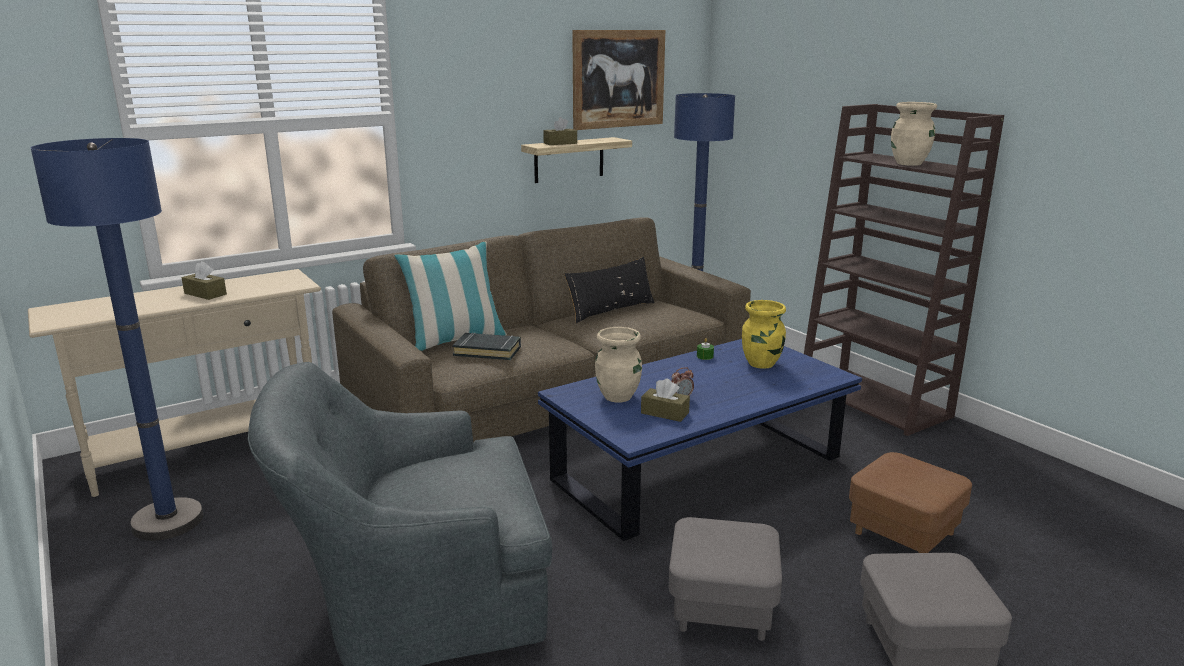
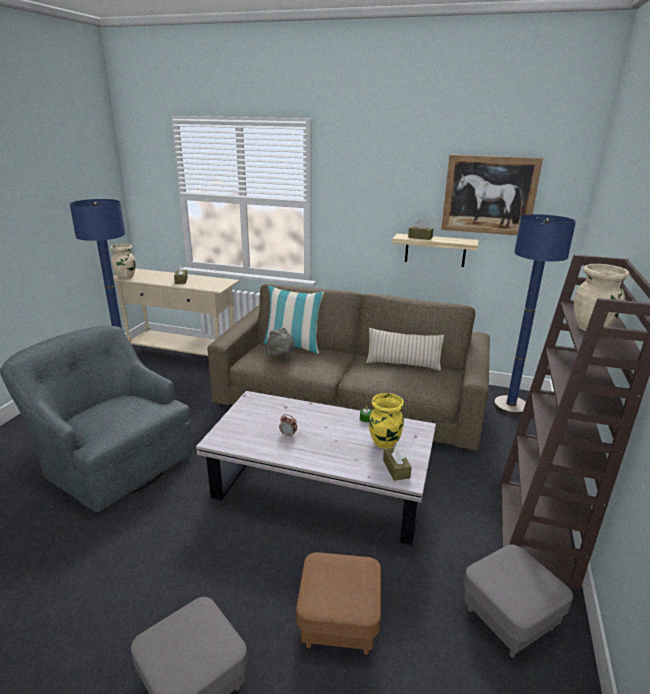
camera: 50 degrees right, 5 degrees up
(487, 351) = (281, 358): black book -> grey hat
(611, 310) = (403, 364): black pillow -> beige pillow
(618, 396) = (266, 414): beige vase -> beige vase (126, 277)
(664, 413) = (261, 437): brown tissue box -> brown tissue box (396, 469)
(699, 470) = (320, 491): blue coffee table -> white coffee table
(722, 608) = (174, 565): grey ottoman -> grey ottoman (509, 618)

